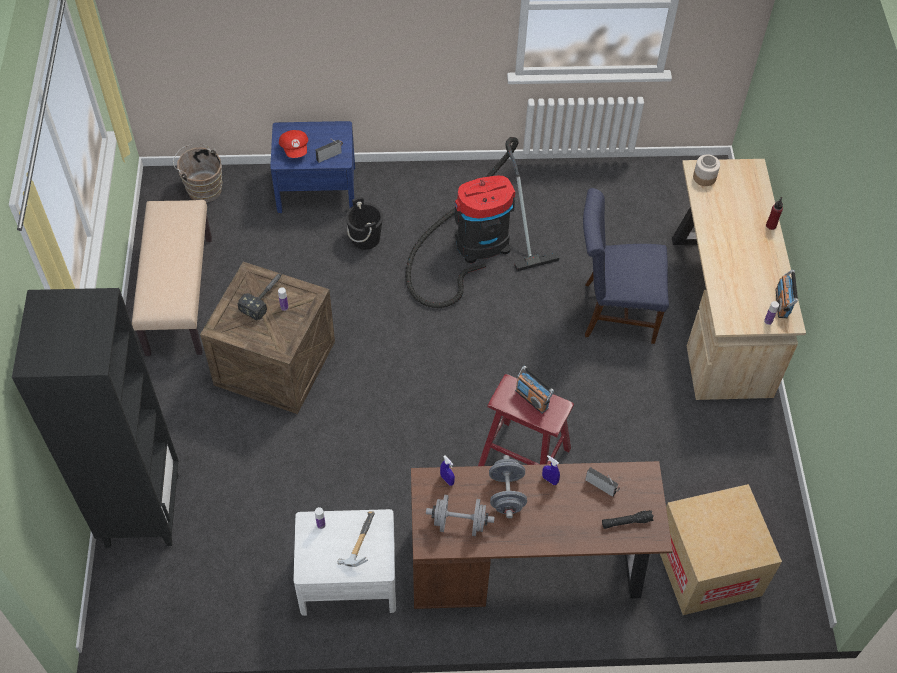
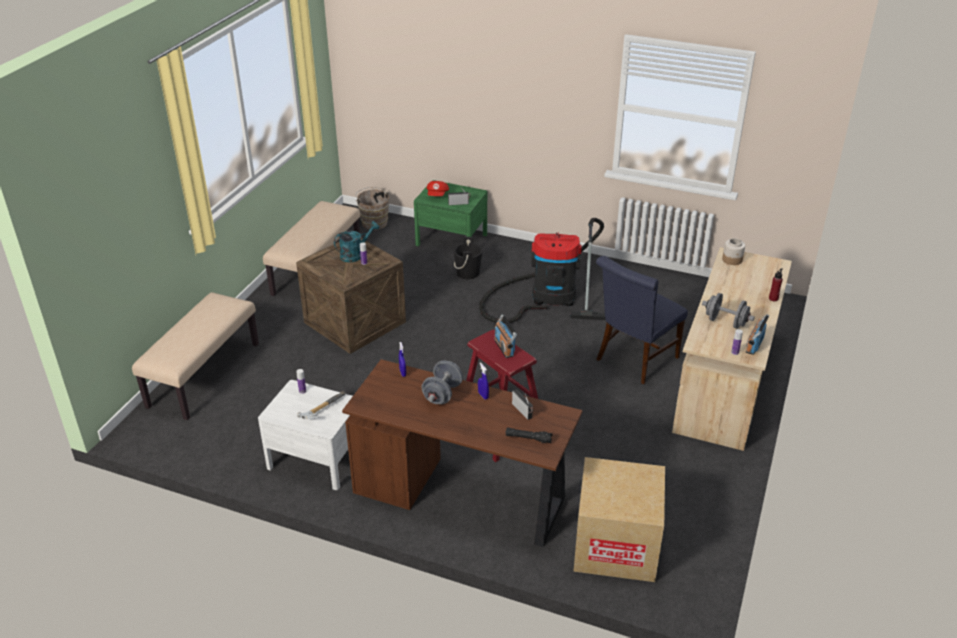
camera: 25 degrees right, 20 degrees down
(141, 509) = (204, 374): black bookcase -> beige bench
(265, 296) = (355, 254): hammer -> turquoise watering can
(316, 189) = (451, 240): blue nightstand -> green nightstand
(459, 523) = (393, 400): grey dumbbell -> grey dumbbell (725, 322)
(613, 311) = (634, 360): blue chair -> blue chair turned 75 degrees counterclockwise

